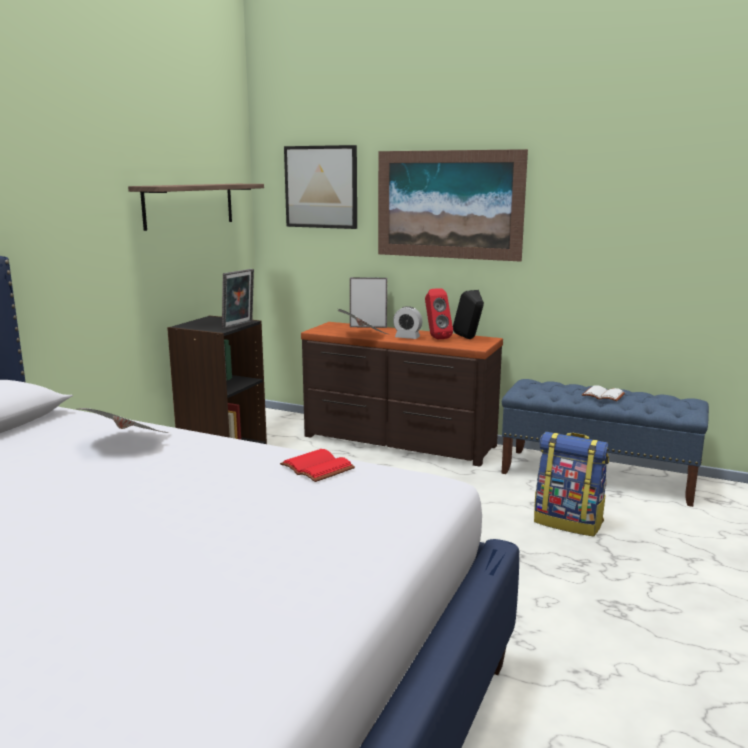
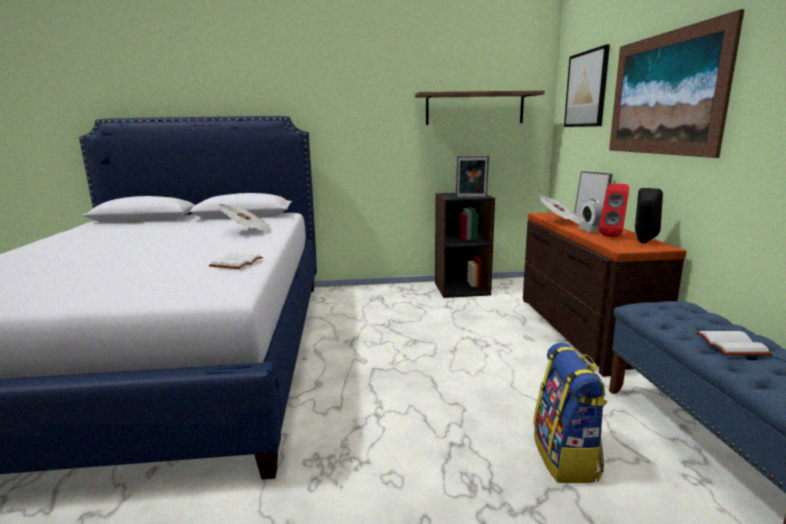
camera: 60 degrees right, 0 degrees up
(315, 468) = (236, 263): red book -> white book

